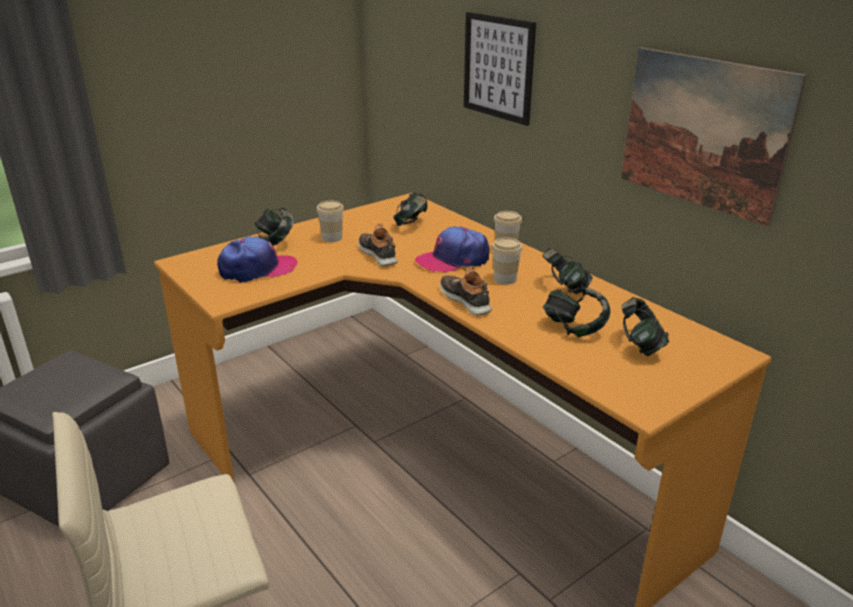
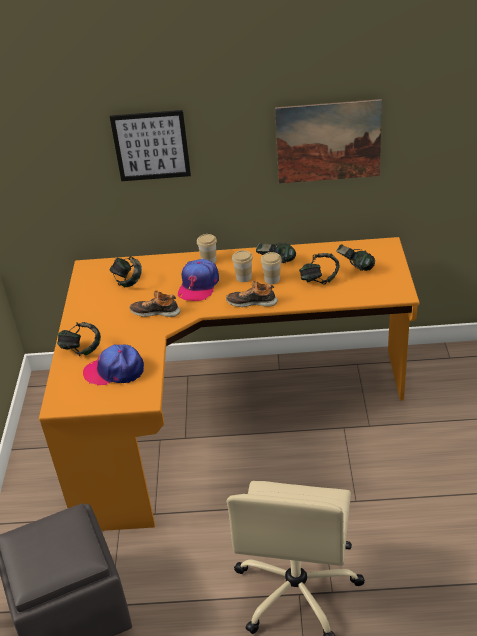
camera: 50 degrees left, 10 degrees up
(257, 269) = (115, 371): cap -> cap turned 105 degrees counterclockwise
(332, 238) = (106, 322): cup -> cup (272, 279)

